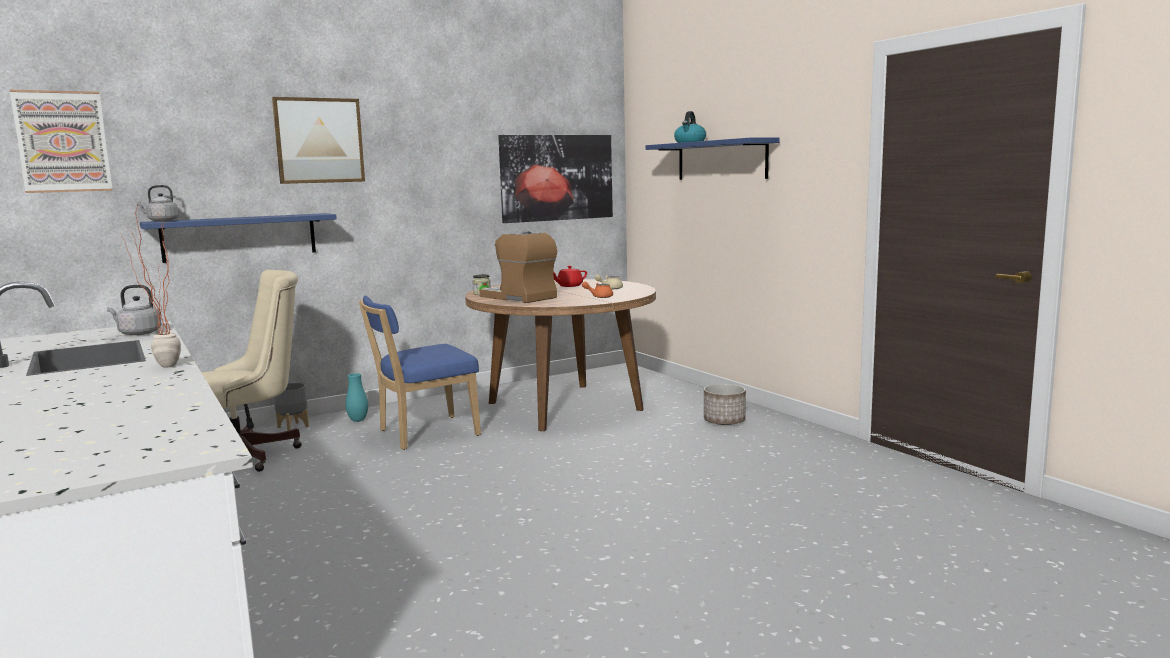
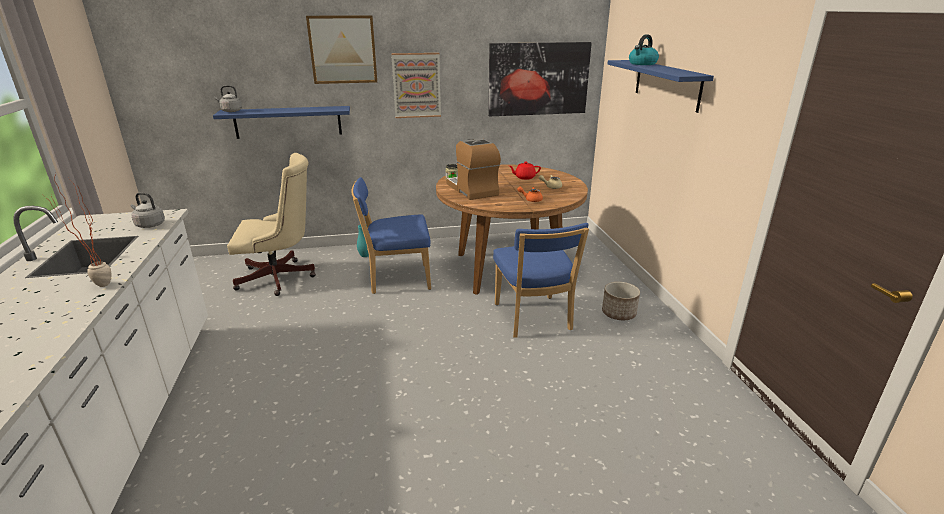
camera: 20 degrees right, 15 degrees up
(63, 142) = (164, 52): picture -> picture (416, 85)
(292, 427) = (323, 254): grey planter -> none
(632, 439) = (533, 319): none -> blue chair

